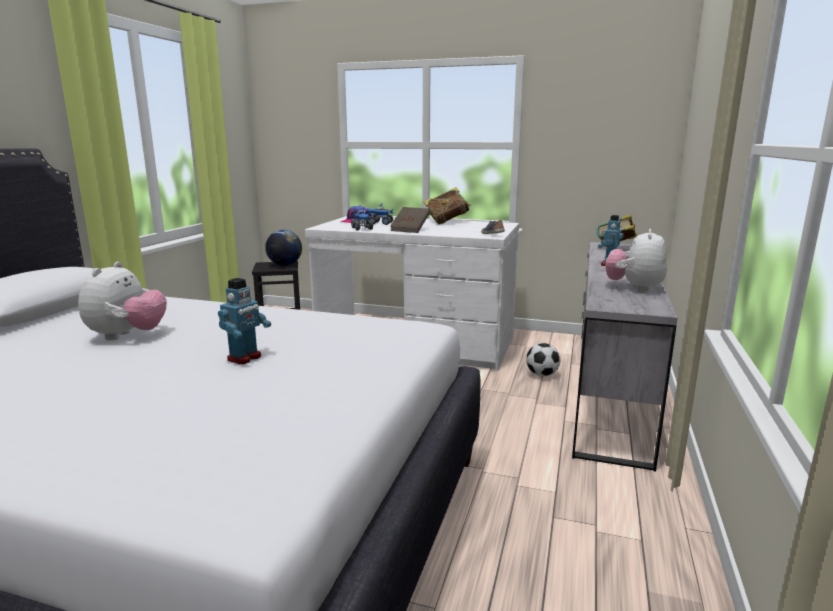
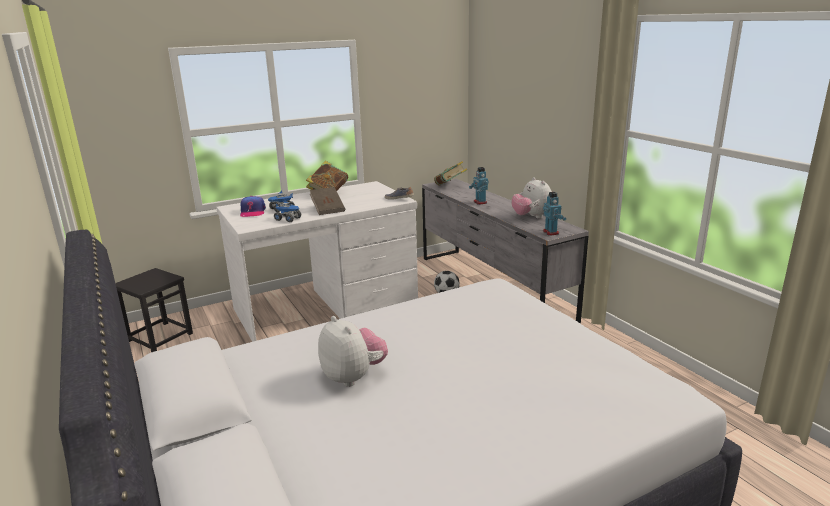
camera: 45 degrees left, 5 degrees up
(245, 358) = (473, 347): toy robot -> toy robot (551, 232)
(285, 265) = (157, 276): globe -> none

